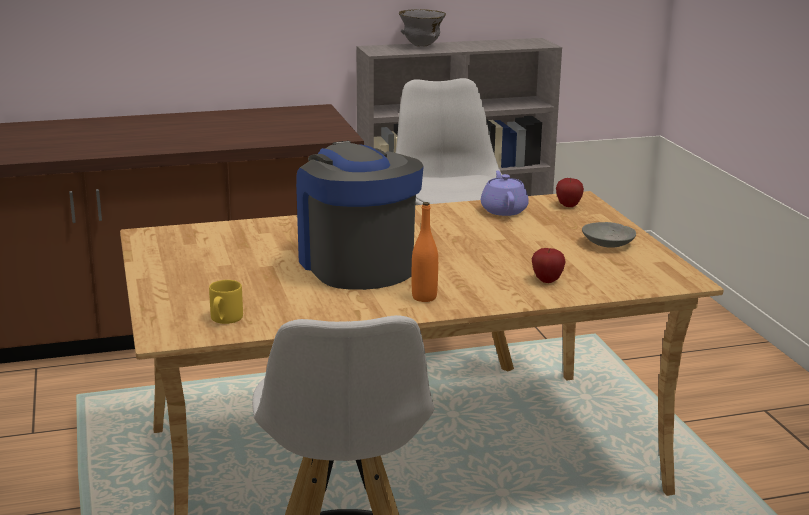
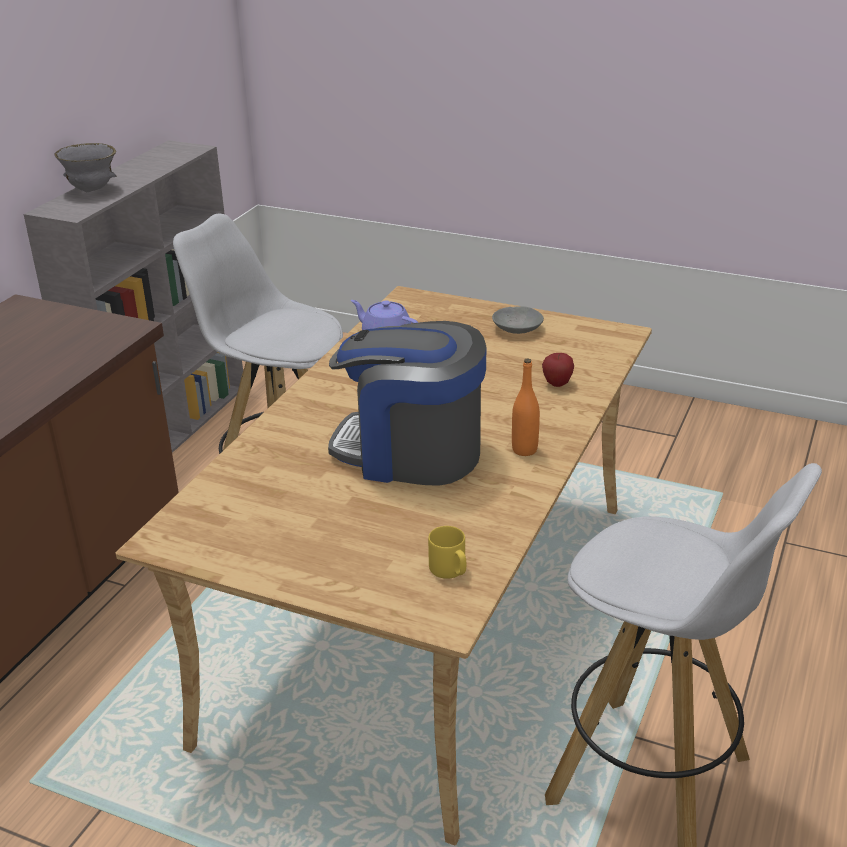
camera: 50 degrees left, 10 degrees up
(568, 206) = (418, 308): apple -> none

